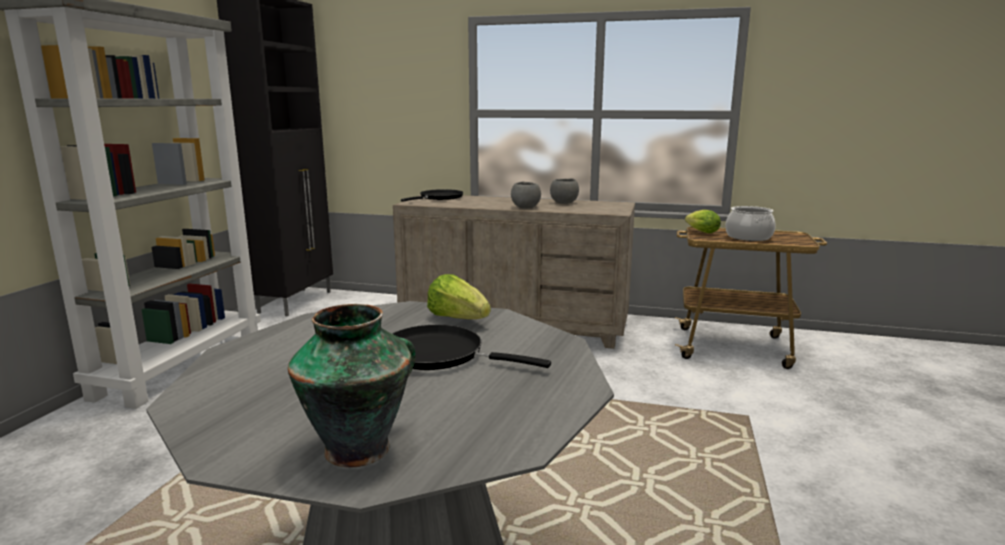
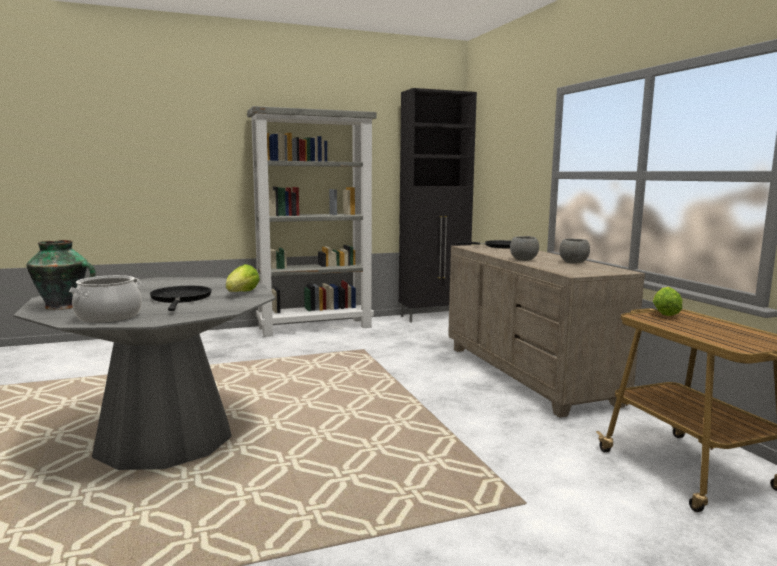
camera: 55 degrees right, 5 degrees down
(749, 237) = (697, 328): cooking pot -> cooking pot (109, 317)

